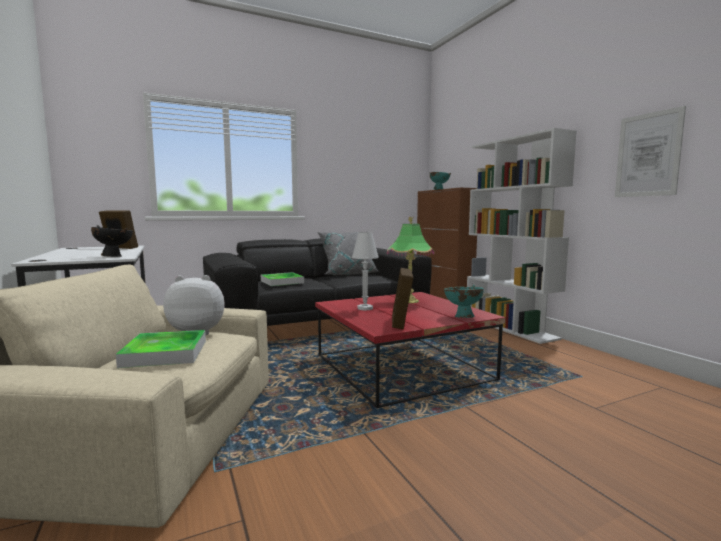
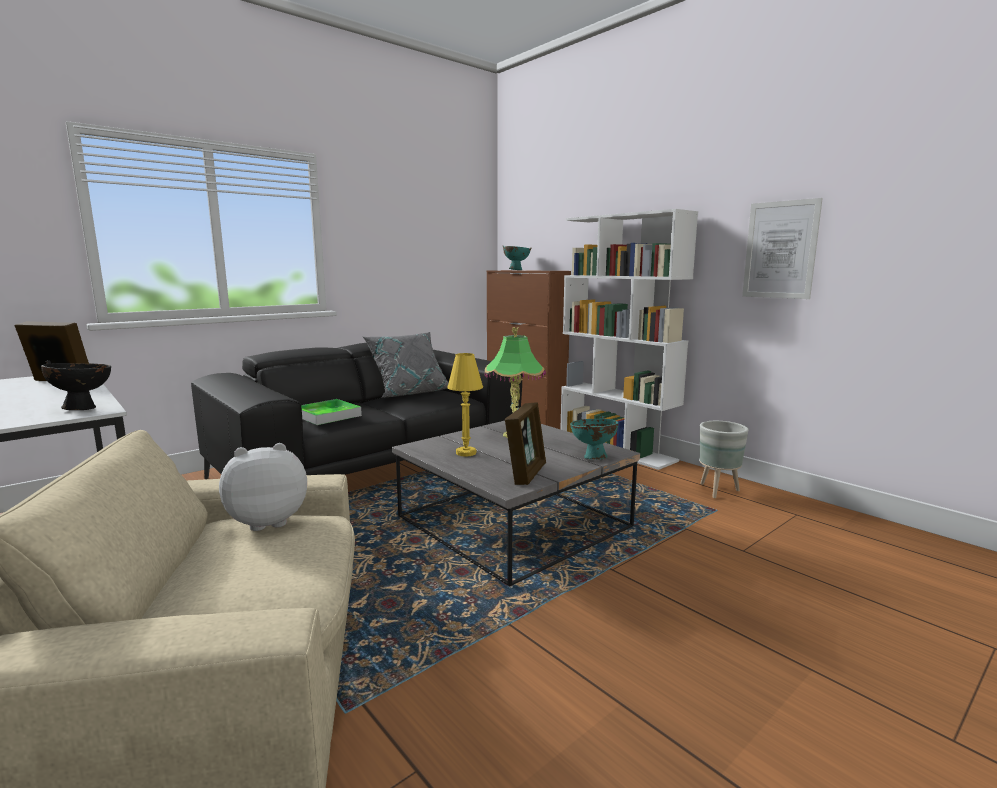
camera: 15 degrees left, 5 degrees up
(165, 353) = (250, 566): tray -> none
(365, 308) = (466, 453): white table lamp -> yellow table lamp
(401, 322) = (526, 473): picture frame -> picture frame turned 150 degrees counterclockwise
(402, 366) = (513, 520): red coffee table -> grey coffee table
(589, 363) = (718, 491): none -> grey planter

